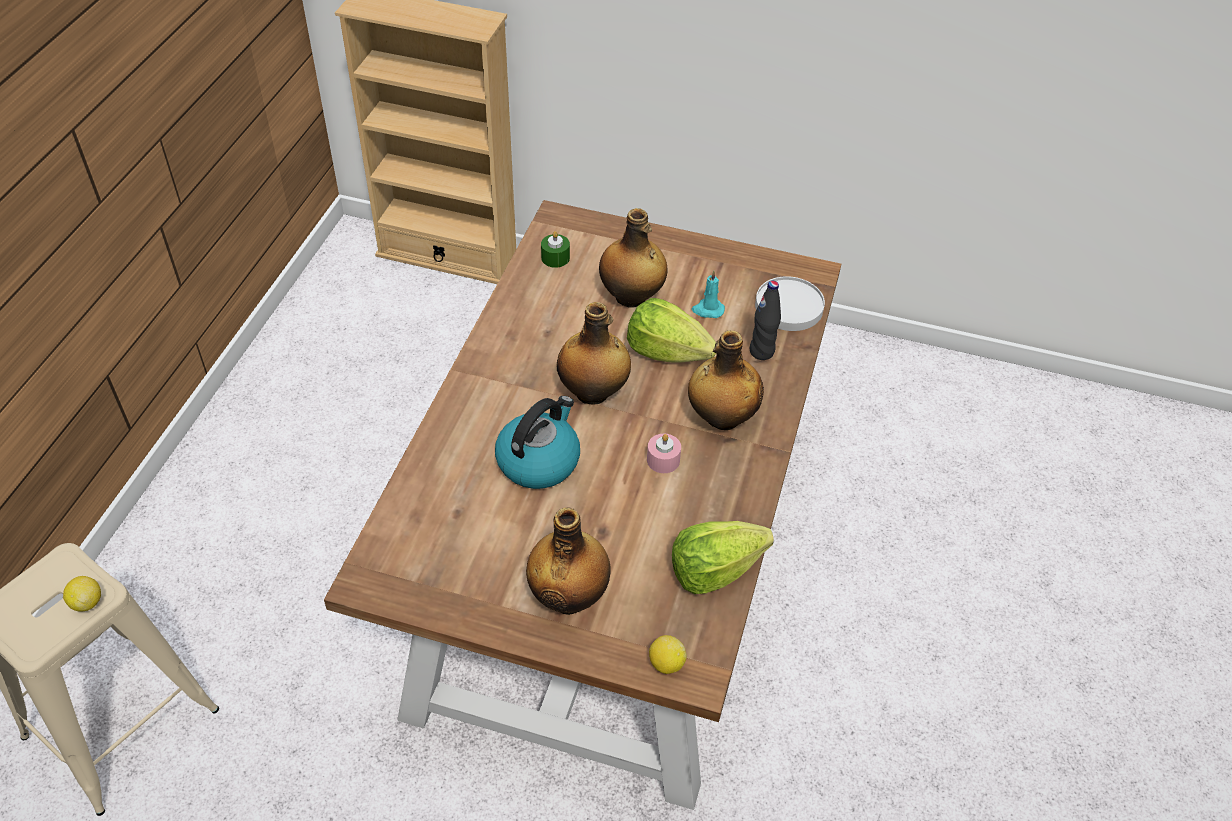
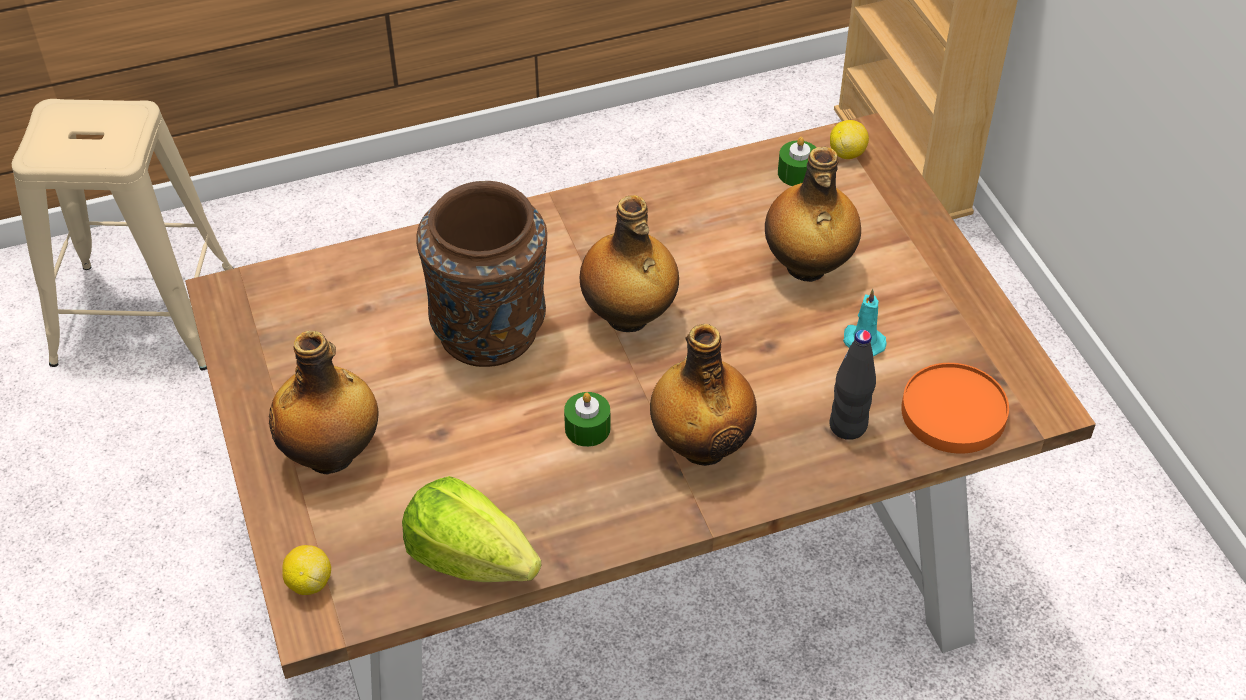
camera: 55 degrees right, 0 degrees up
(87, 602) = (104, 155): lemon -> lemon (847, 153)
(539, 460) = (490, 329): kettle -> brown vase
(663, 460) = (587, 428): pink candle -> green candle
(667, 352) = (755, 343): lettuce -> none
(788, 307) = (952, 412): white plate -> orange plate

